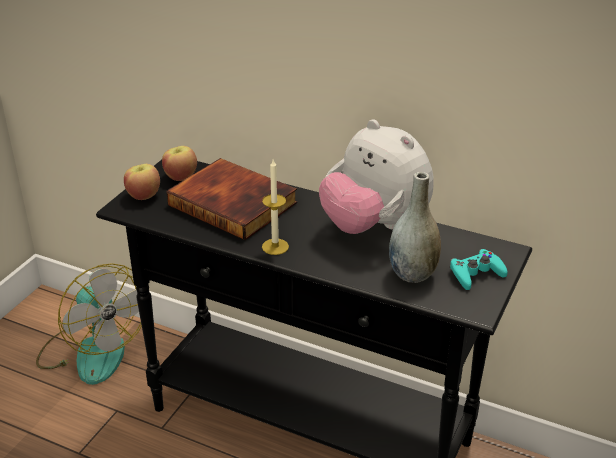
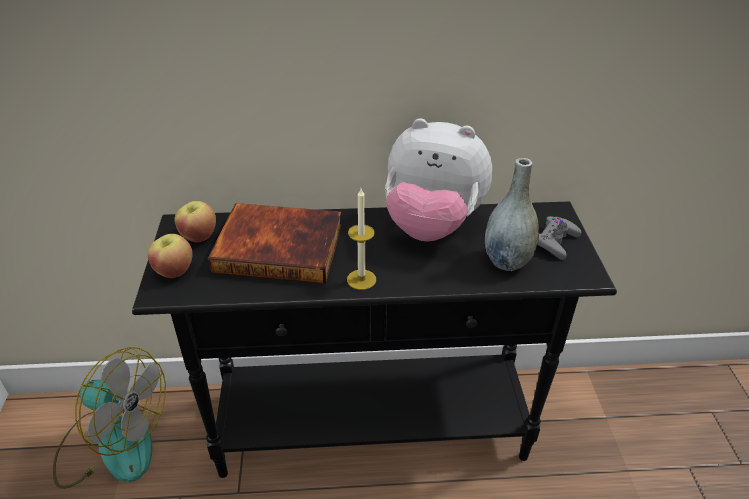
camera: 30 degrees left, 5 degrees up
(476, 274) = (555, 241): turquoise game controller -> grey game controller

